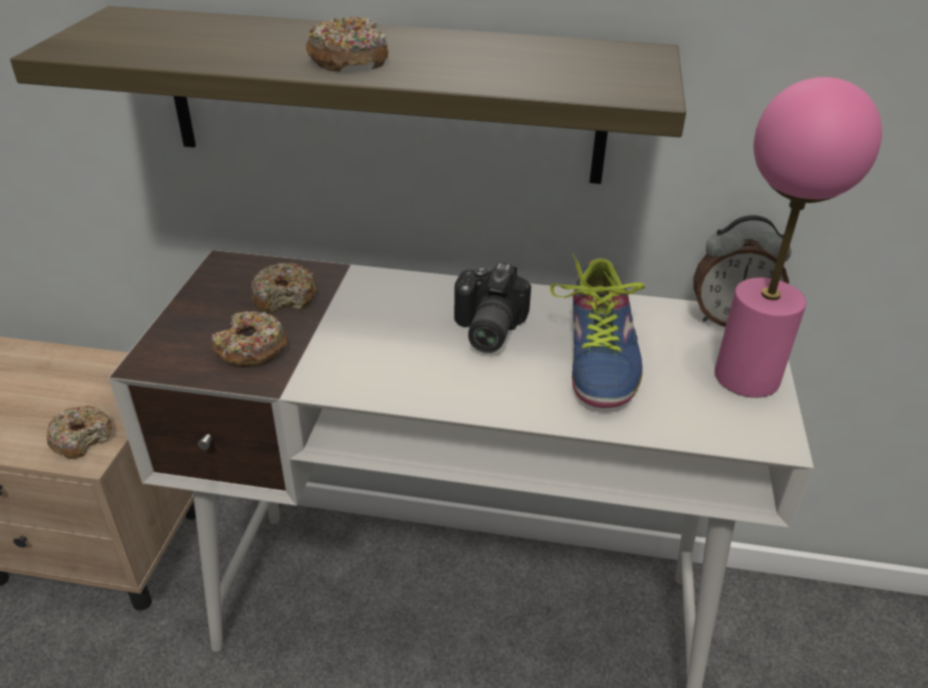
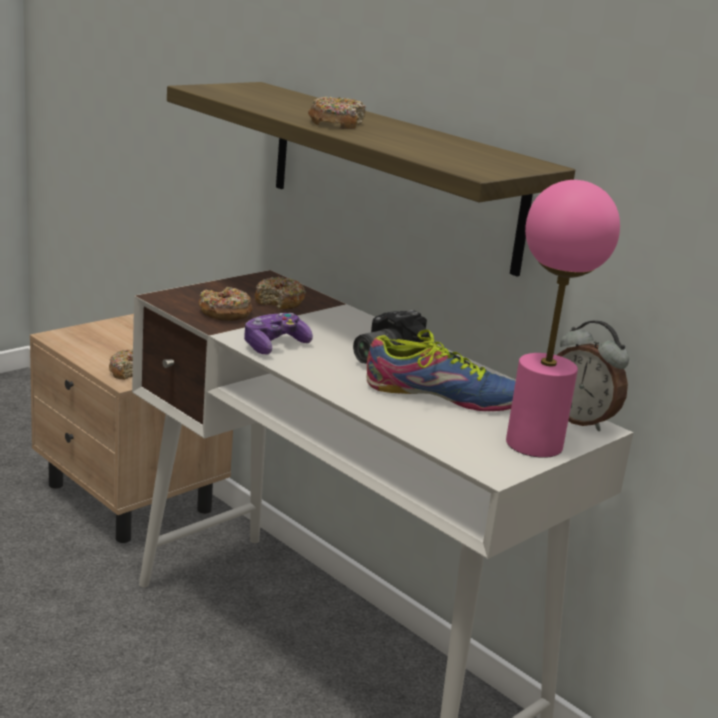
camera: 35 degrees right, 15 degrees down
(367, 374) = (274, 345): none -> game controller
(600, 354) = (443, 395): shoe -> shoe turned 120 degrees counterclockwise

